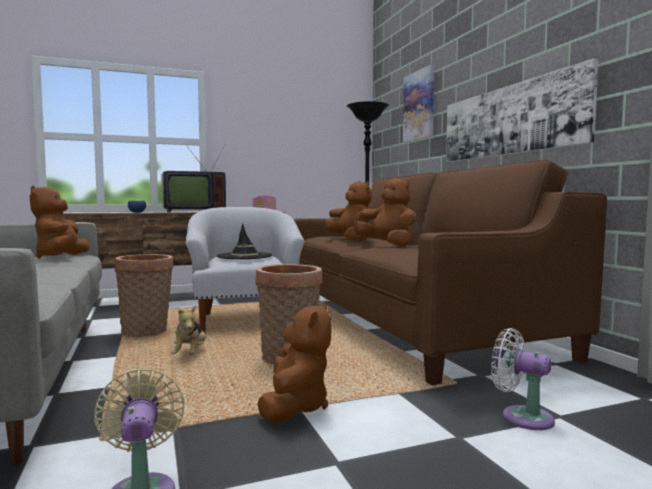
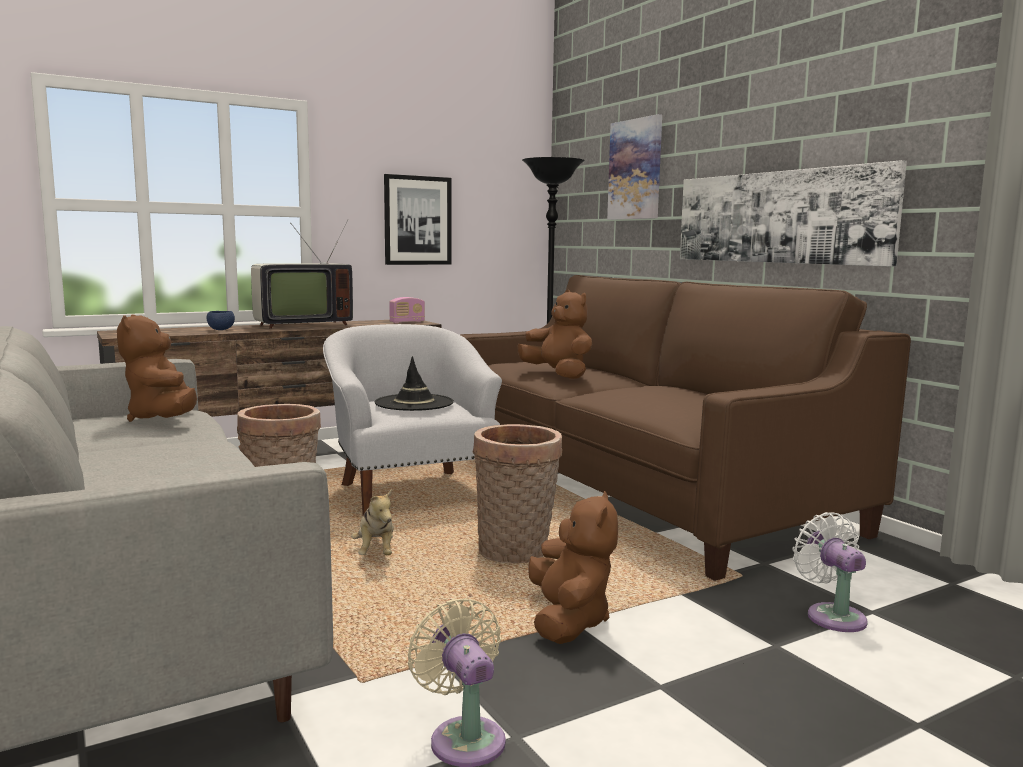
camera: 10 degrees left, 5 degrees up
(279, 148) = (417, 220): none -> picture
(387, 245) = (623, 389): brown plush toy -> none
(522, 417) = (832, 615): white fan -> white fan turned 45 degrees clockwise

